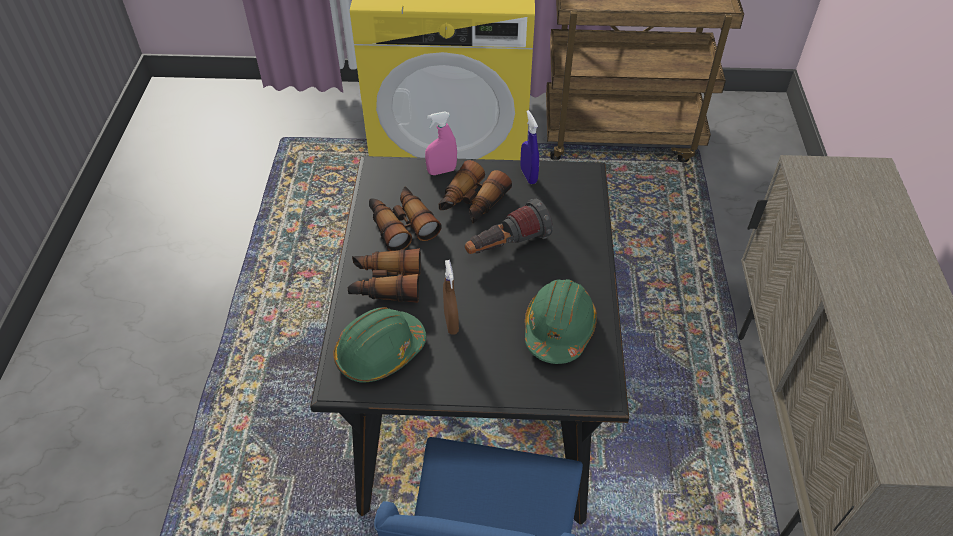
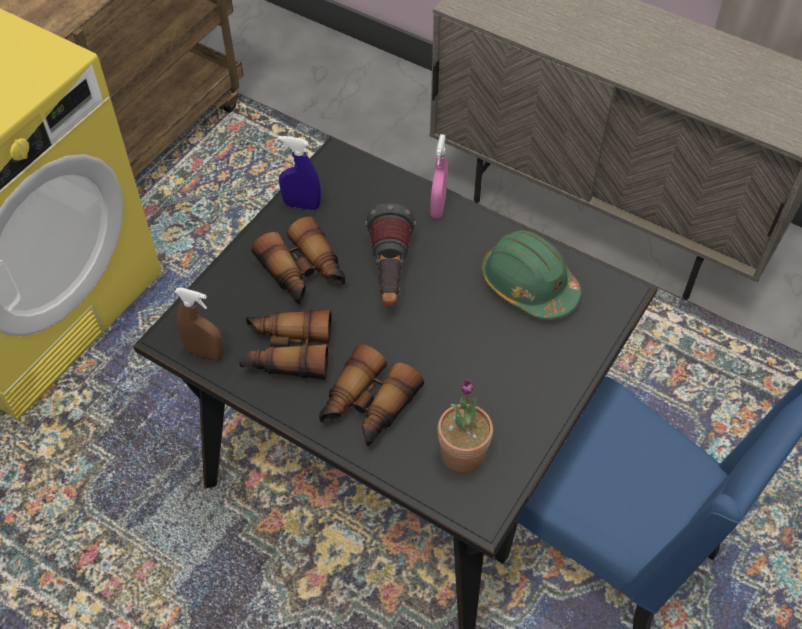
camera: 60 degrees left, 5 degrees up
(380, 352) = (462, 453): green hard hat -> potted plant
(441, 171) = (230, 277): pink spray bottle -> pink spray bottle (438, 207)
(451, 323) = (463, 371): brown spray bottle -> brown spray bottle (205, 352)

